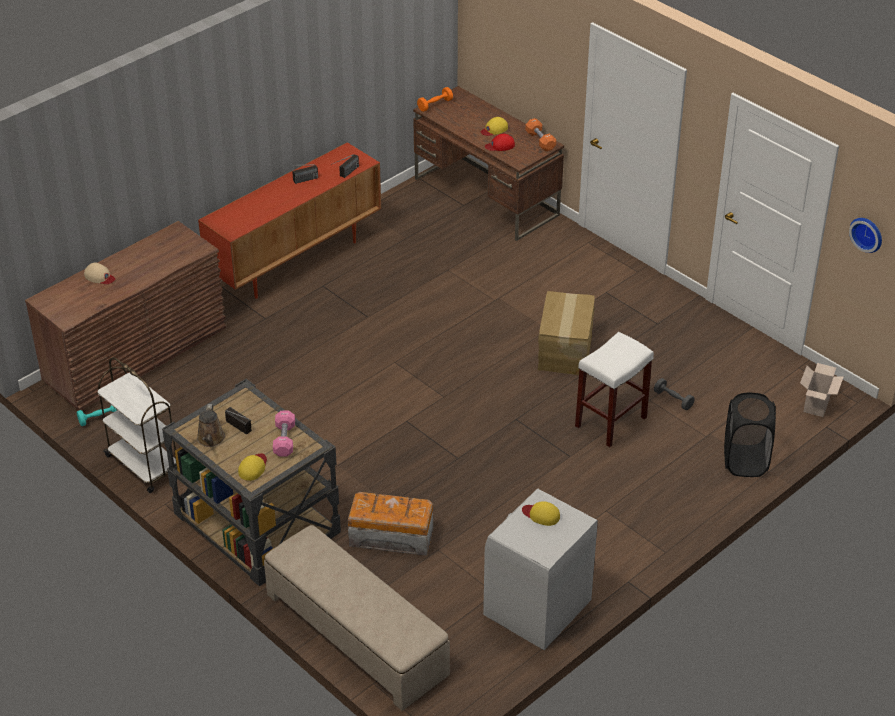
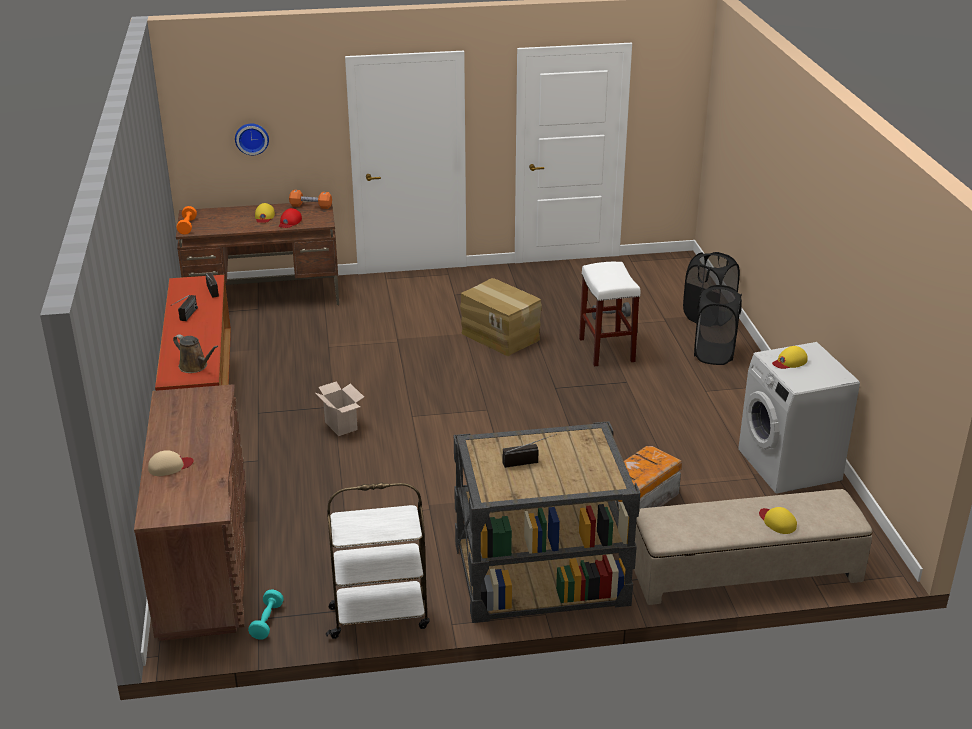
camera: 55 degrees left, 10 degrees down
(210, 439) = (522, 486): brown watering can -> brown watering can (195, 366)
(253, 468) = (592, 475): yellow cap -> yellow cap (777, 522)
(284, 440) = (570, 444): pink dumbbell -> none
(678, 491) = (714, 354): none -> black laundry basket
(817, 406) = (679, 271): cardboard box -> cardboard box (342, 426)
(867, 233) = (669, 107): wall clock -> wall clock (251, 138)

